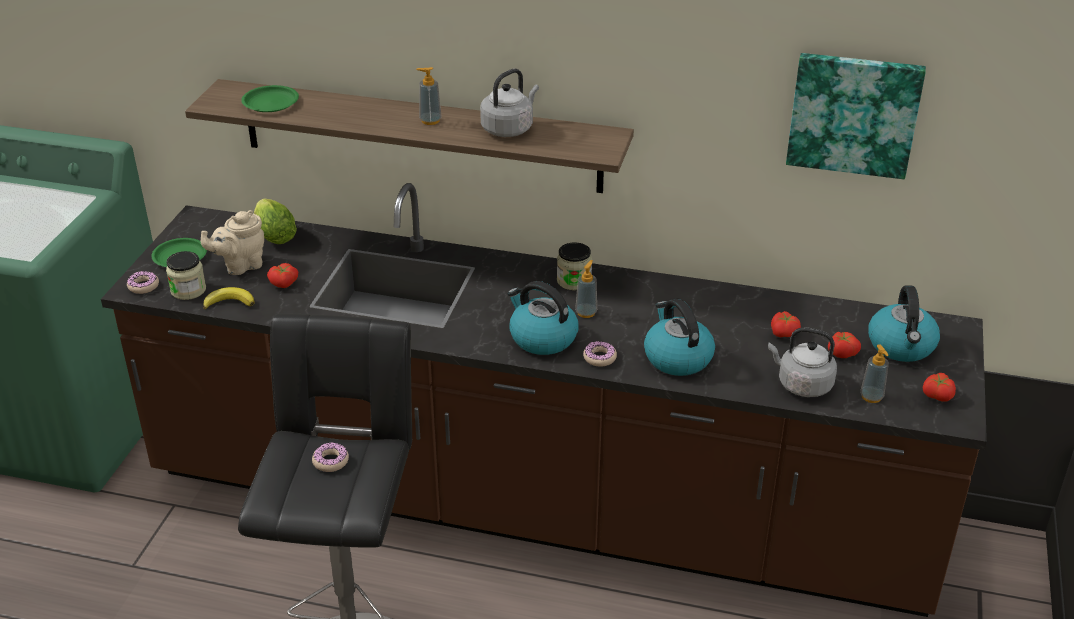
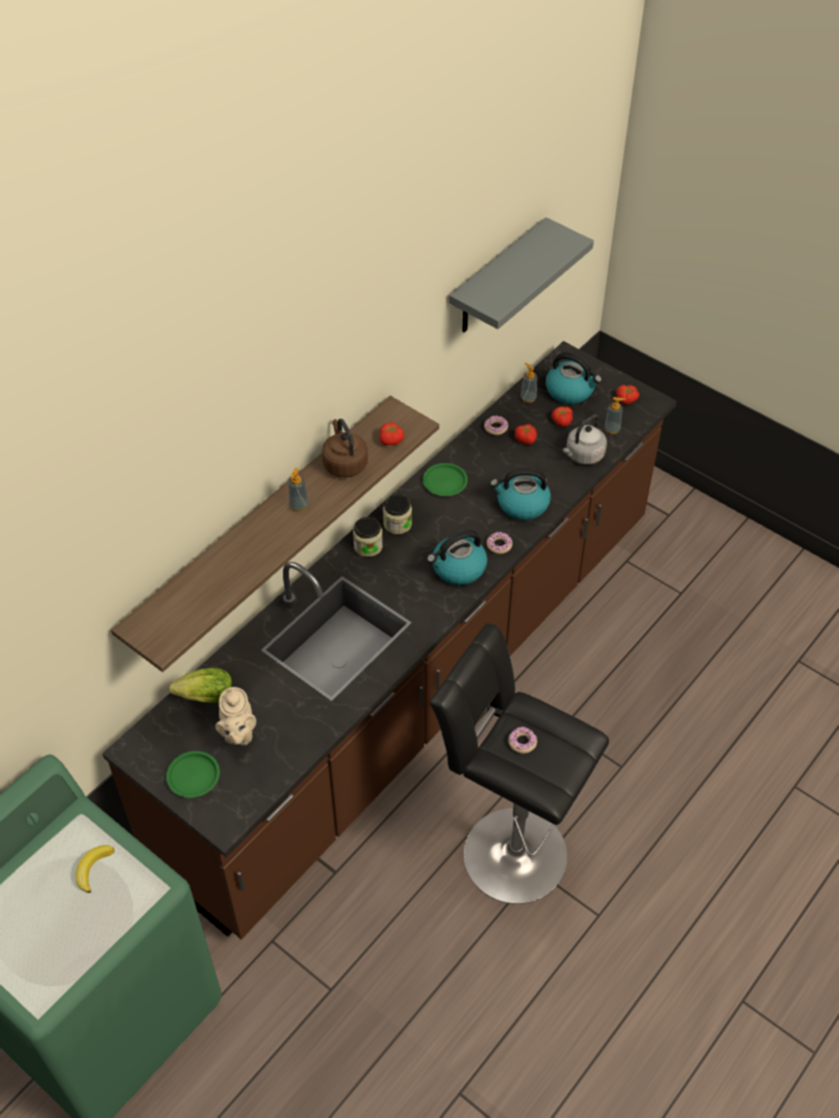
camera: 65 degrees left, 15 degrees up
(143, 286) = (225, 814): donut -> donut (496, 428)
(188, 290) = (253, 781): jar -> jar (368, 546)
(229, 302) = (290, 754): banana -> banana (93, 868)
(270, 103) = (191, 602): green plate -> green plate (444, 482)
(284, 284) = (287, 709): tomato -> tomato (391, 440)
(509, 128) = (344, 463): grey kettle -> brown kettle
(586, 312) = (441, 532): soap dispenser -> soap dispenser (528, 398)
(853, 114) = (497, 279): picture -> grey shelf

